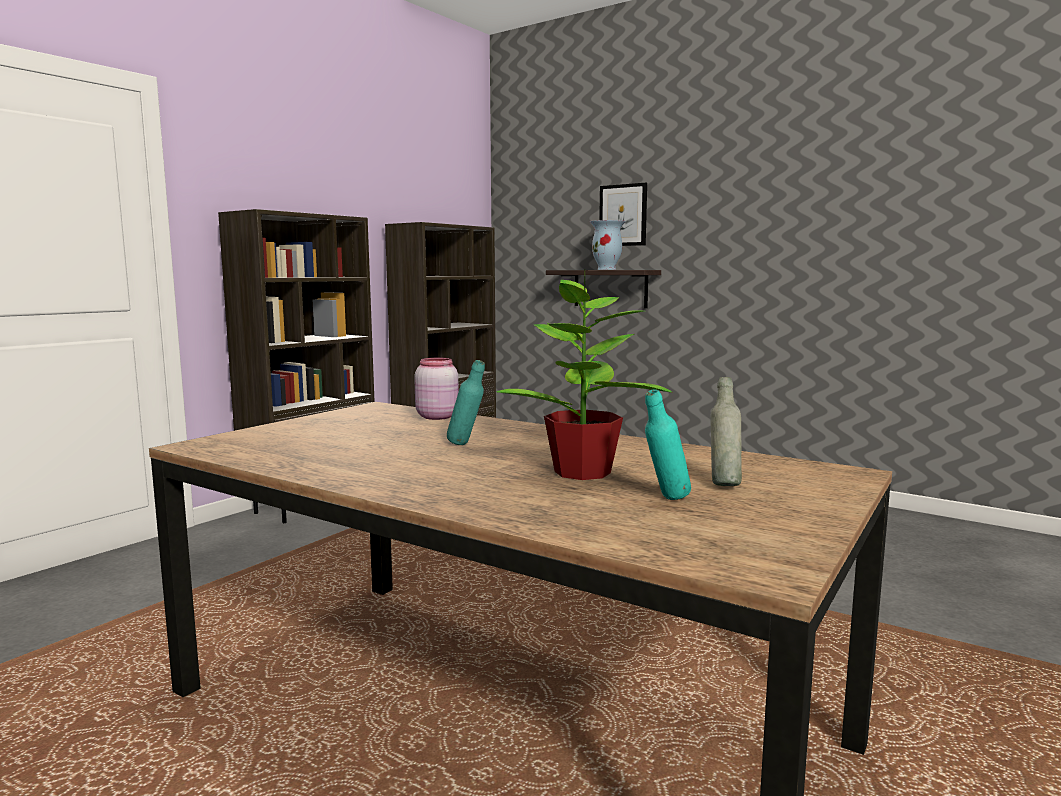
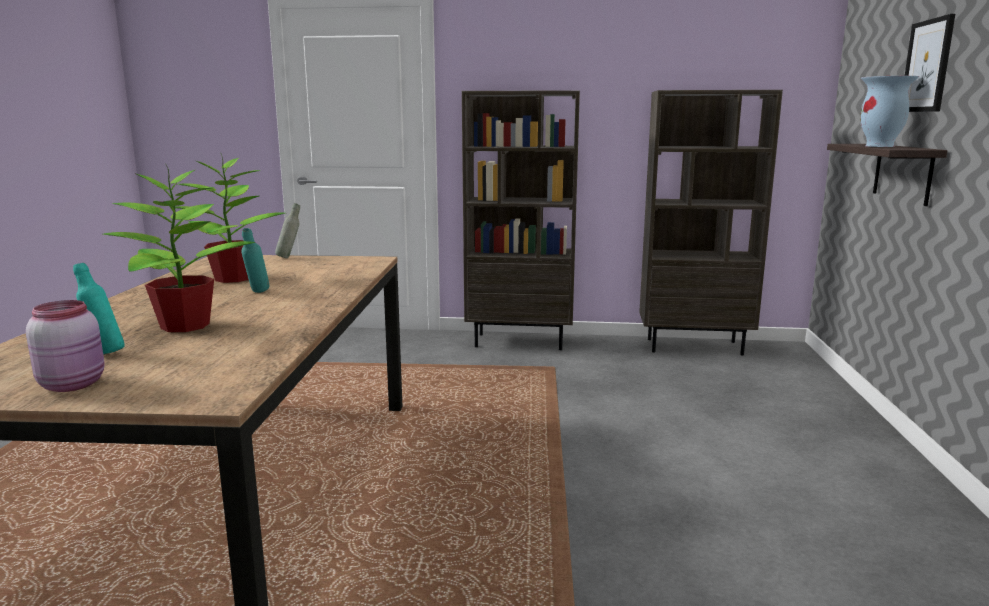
camera: 60 degrees right, 5 degrees up
(360, 448) = (232, 279): none -> potted plant
(437, 416) = (353, 274): pink jar -> pink jar (74, 384)
(723, 484) = (158, 362): grey bottle -> grey bottle (289, 257)

